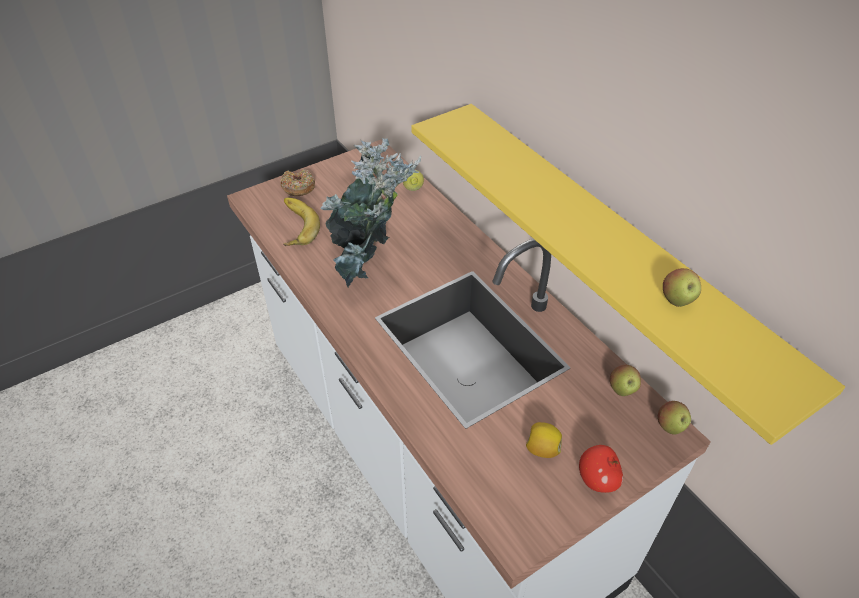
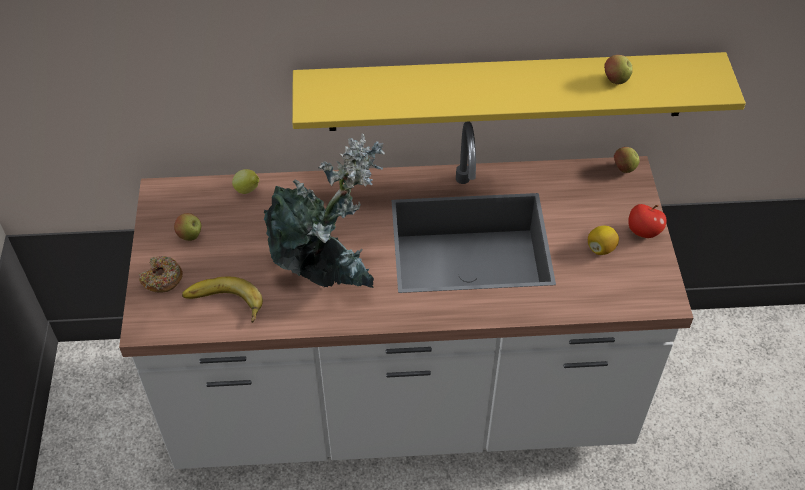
camera: 60 degrees left, 5 degrees up
(622, 390) = (577, 175): apple -> apple (190, 235)

